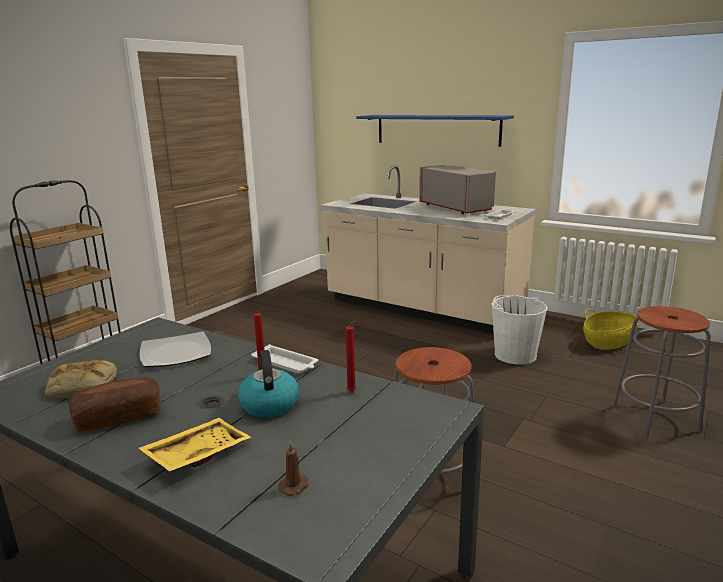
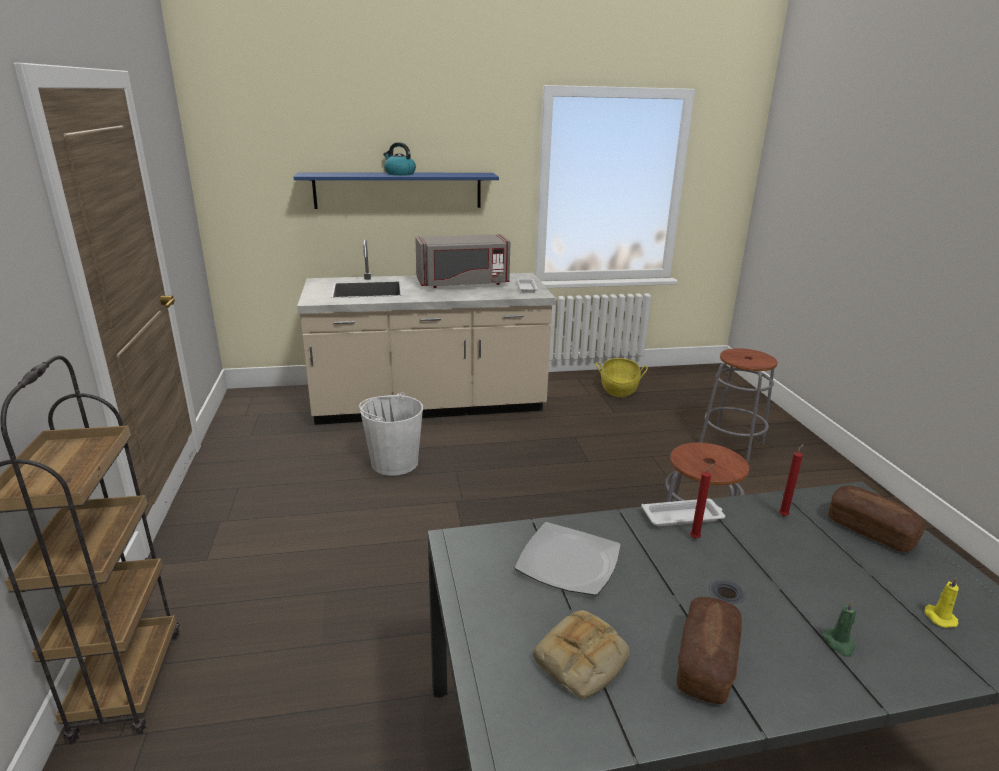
camera: 45 degrees left, 5 degrees up
(197, 454) = (839, 644): yellow tray -> green candle
(269, 404) = (767, 563): kettle -> kettle (399, 174)
(295, 486) = (938, 617): brown candle -> yellow candle
(394, 428) = (870, 530): none -> bread
(456, 208) = (463, 283): grey microwave -> grey microwave turned 150 degrees clockwise
(515, 355) = (577, 426): white bucket -> white bucket (394, 462)

